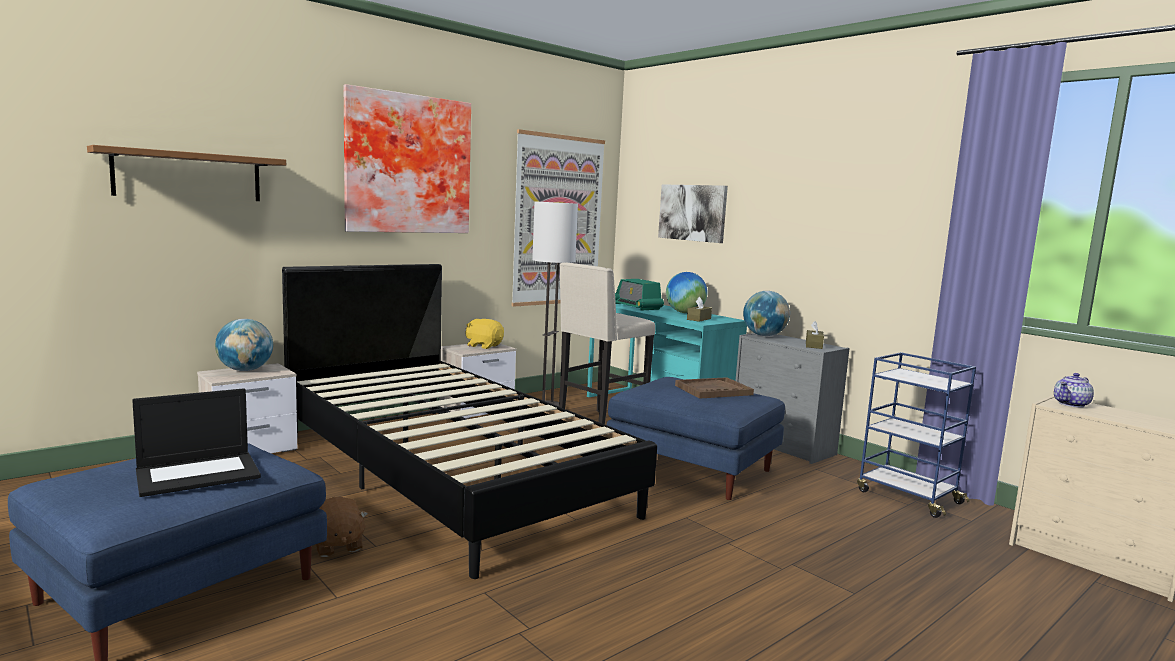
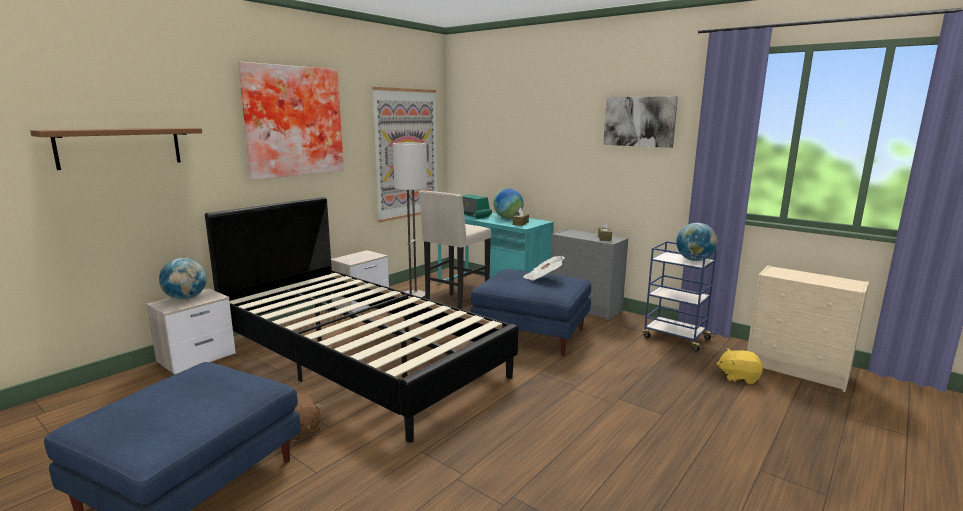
camera: 10 degrees left, 5 degrees up
(199, 473) = (201, 400): laptop -> none
(484, 346) = (362, 255): yellow plush toy -> yellow plush toy (738, 377)
(692, 212) = (507, 143): picture -> picture (639, 121)
(713, 390) = (543, 278): brown tray -> newspaper
(764, 335) = (568, 233): globe -> globe (694, 260)
(1072, 404) = (781, 272): teapot -> none

